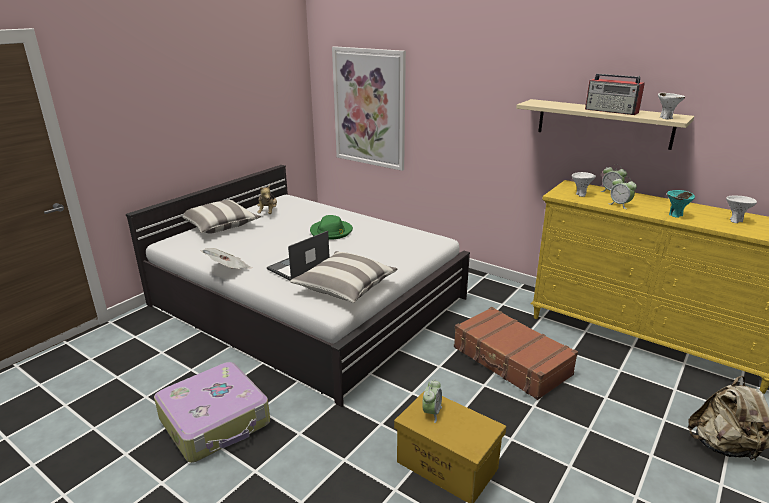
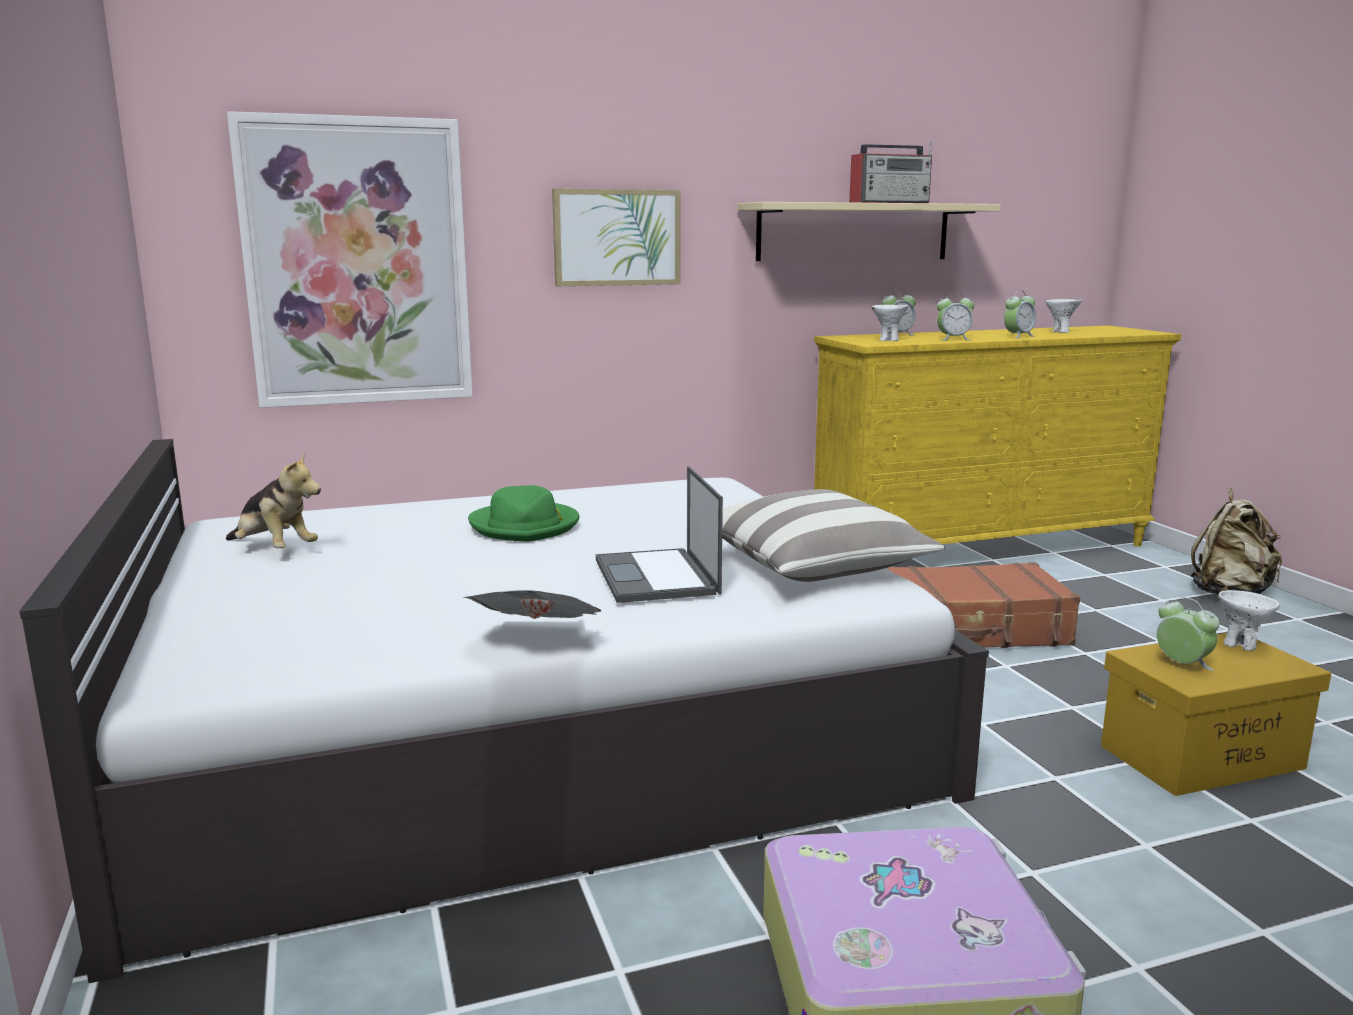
camera: 55 degrees left, 10 degrees down
(219, 226) = (224, 606): pillow -> none
(468, 110) = (617, 237): none -> picture
(666, 118) = (964, 203): white bowl -> white bowl (1240, 645)
(675, 215) = (1018, 336): turquoise bowl -> alarm clock

